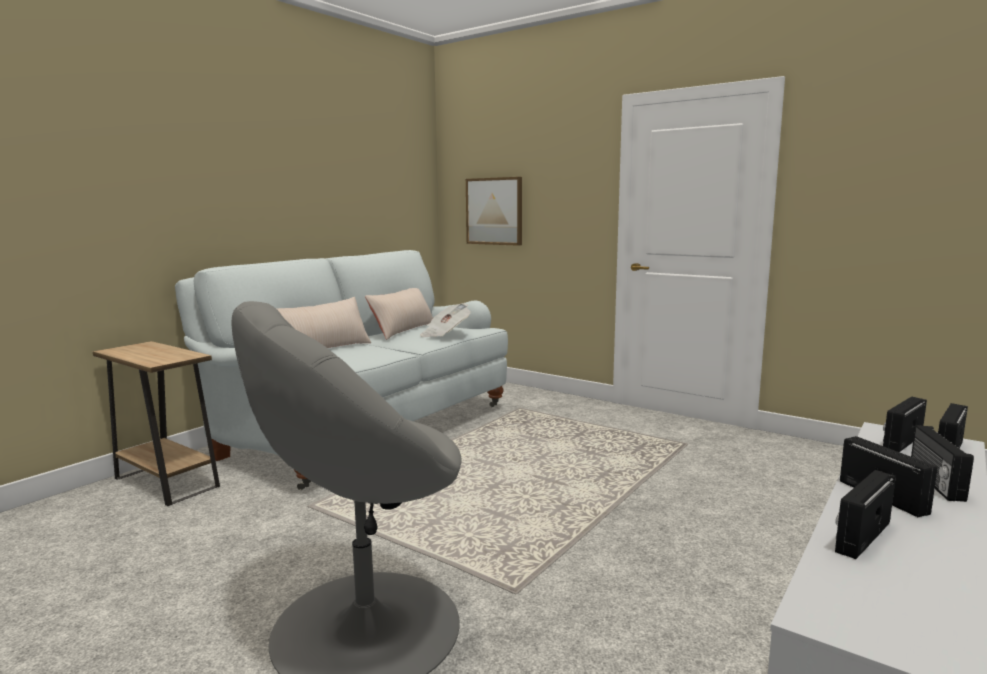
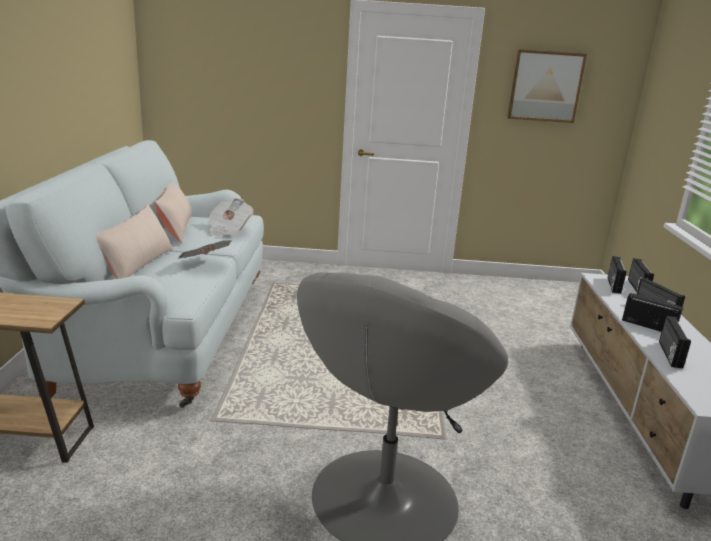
camera: 35 degrees left, 10 degrees up
(374, 353) = (205, 263): none -> newspaper
(494, 211) = (213, 94): picture -> picture (545, 86)

